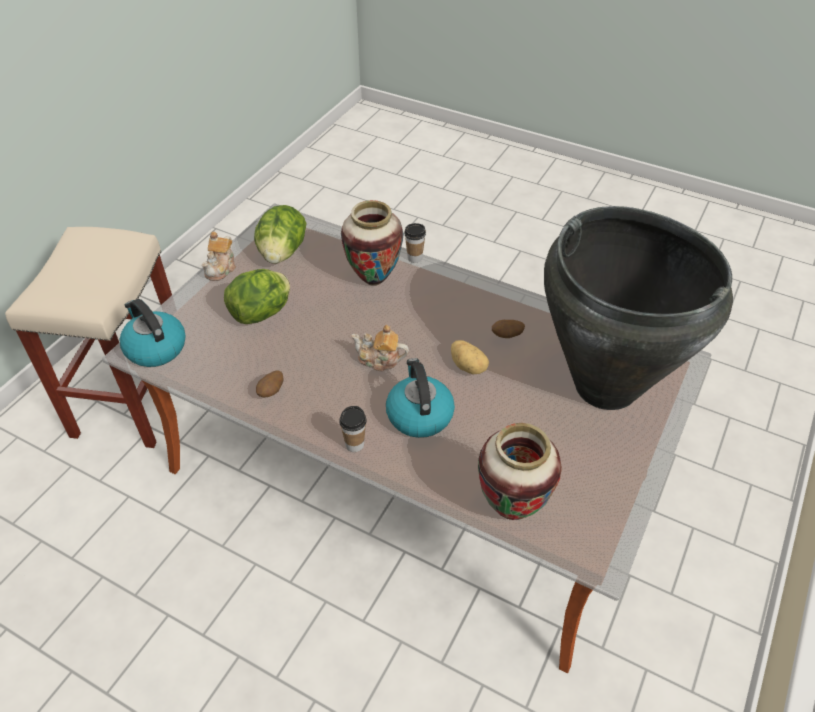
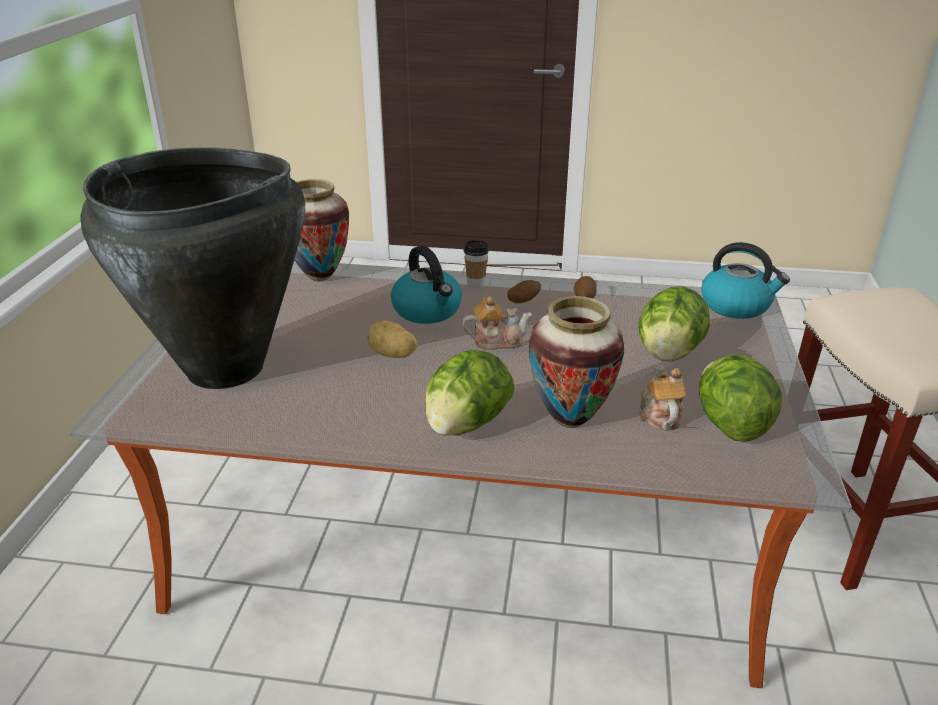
camera: 160 degrees right, 15 degrees down
(221, 268) = (781, 387): teapot -> teapot (659, 415)
(414, 258) = (533, 463): cup -> none
(440, 291) = (466, 425): none -> lettuce
(507, 336) = (355, 392): potato -> potato (523, 301)

